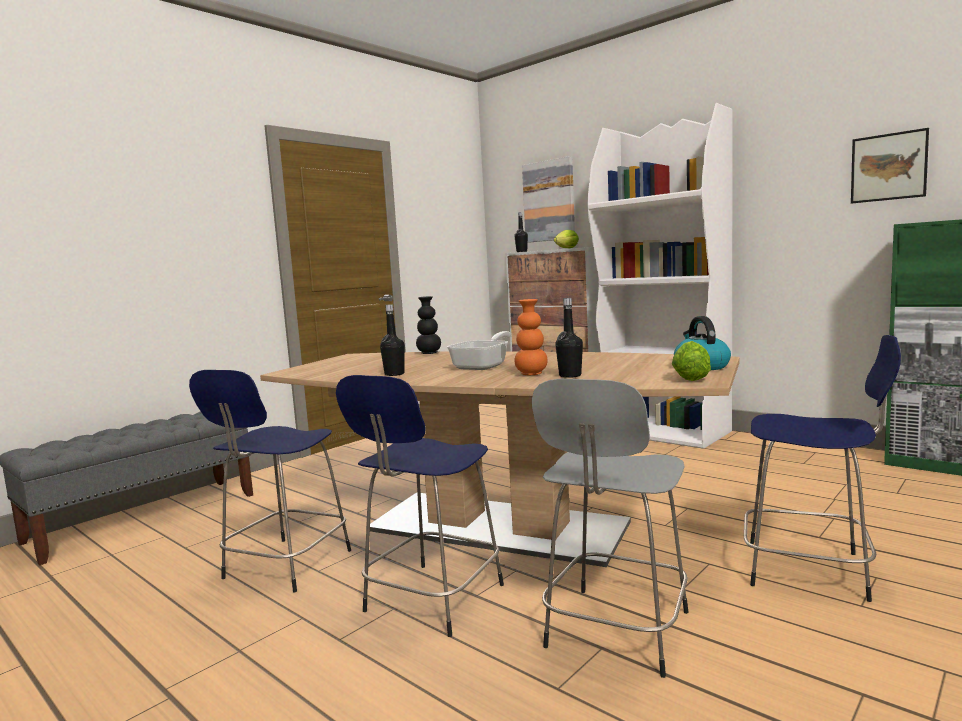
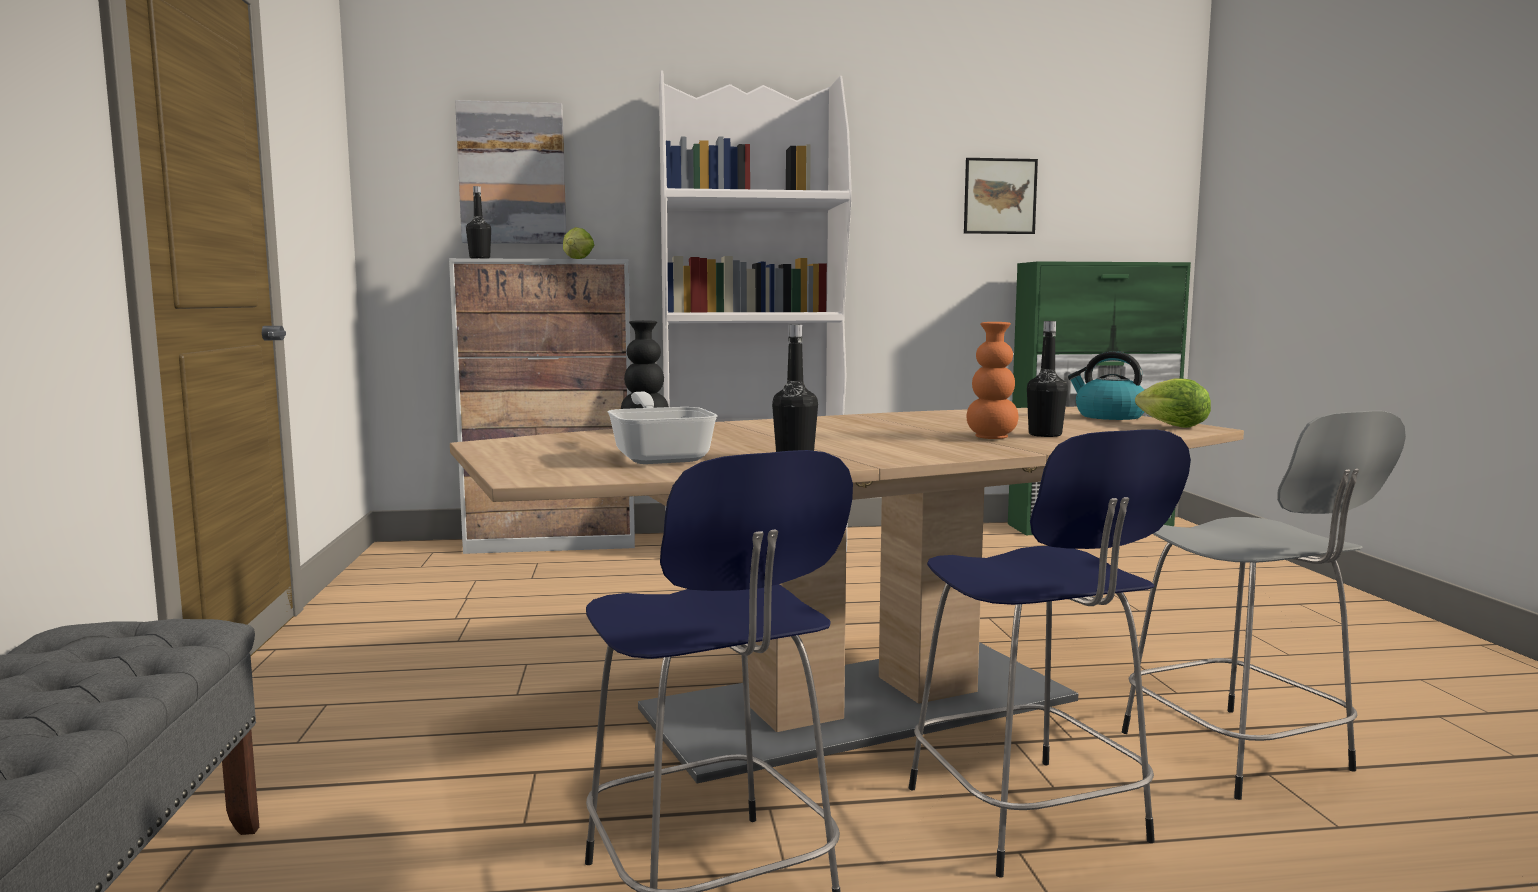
camera: 50 degrees left, 0 degrees up
(484, 366) = (863, 436): frying pan -> frying pan (660, 456)
(811, 570) = (1202, 639): blue stool -> none

